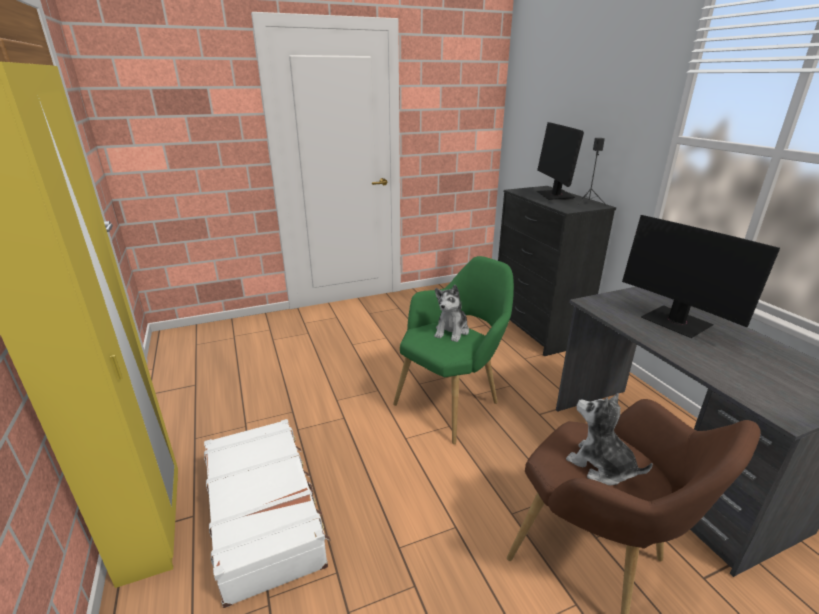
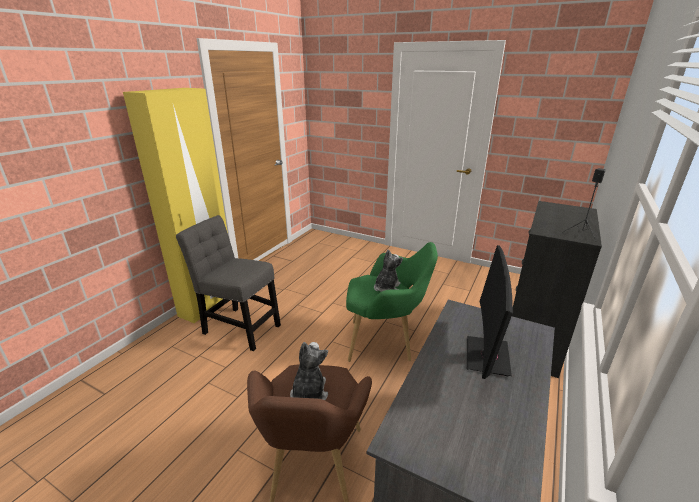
camera: 50 degrees right, 0 degrees up
(265, 513) = (239, 327): white suitcase -> grey chair
(452, 331) = (386, 288): plush toy -> plush toy turned 135 degrees clockwise
(555, 195) = (571, 218): monitor -> none

